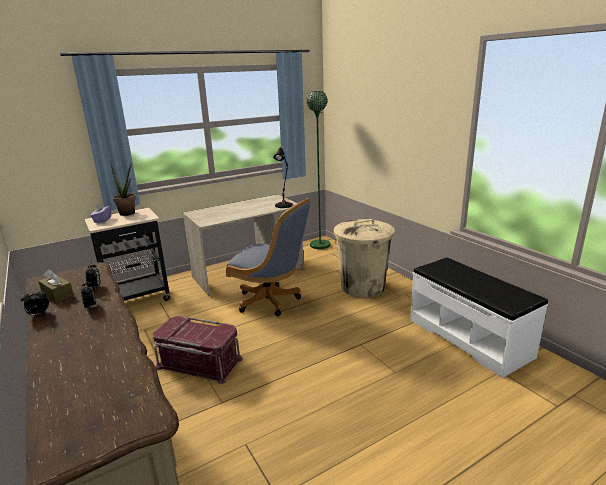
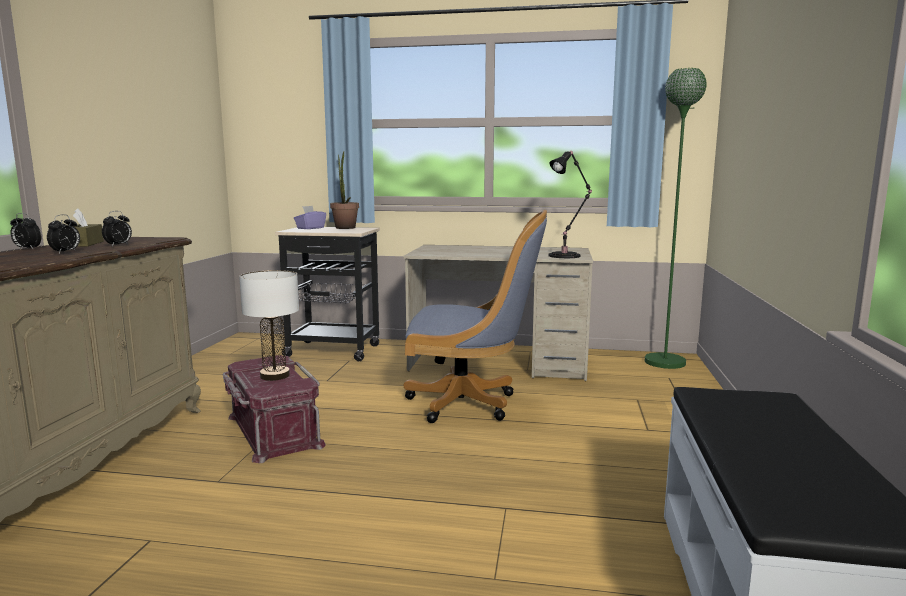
camera: 40 degrees right, 10 degrees down
(196, 331) = (274, 376): none -> table lamp
(273, 302) = (471, 404): blue office chair -> blue office chair turned 60 degrees counterclockwise
(363, 287) = (650, 435): beige trash can -> none

